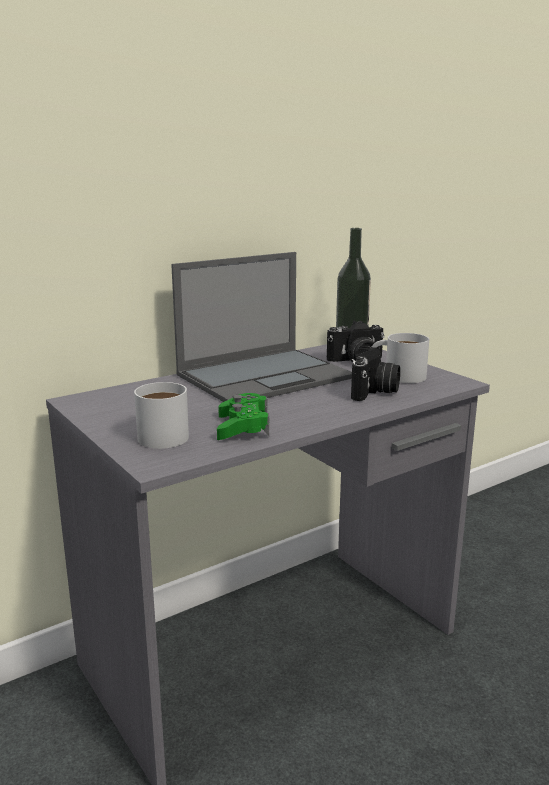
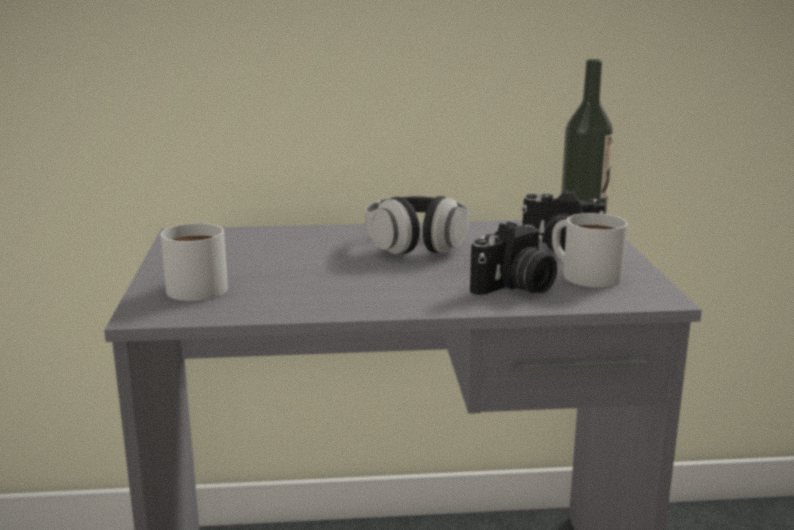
camera: 30 degrees right, 0 degrees up
(243, 427) = (293, 295): green game controller -> none
(266, 376) = (416, 244): laptop -> headphones

